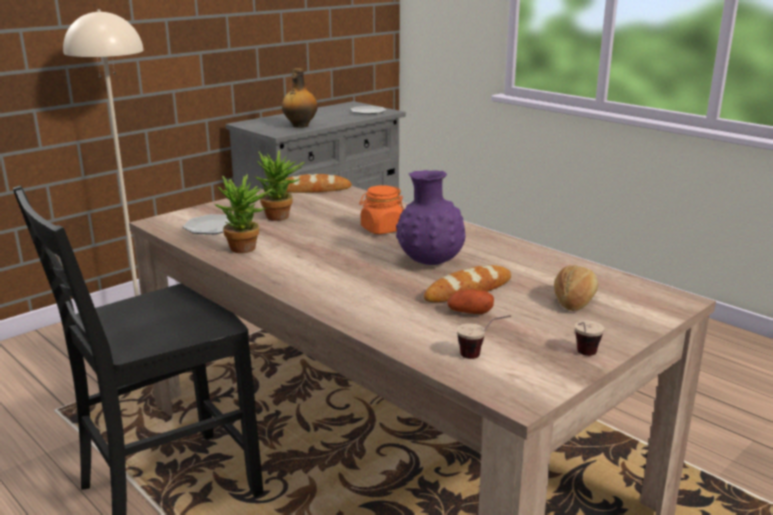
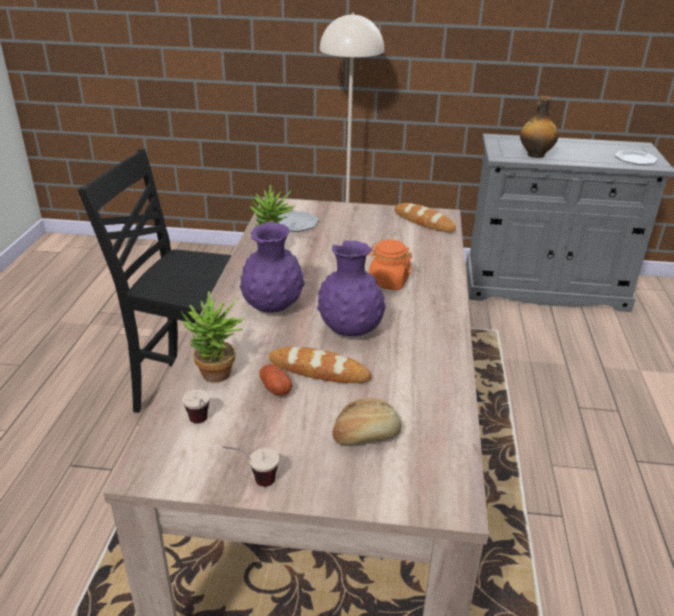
camera: 50 degrees right, 10 degrees up
(281, 218) = (348, 236): potted plant -> potted plant (216, 378)
(344, 278) = (272, 307): none -> purple vase

